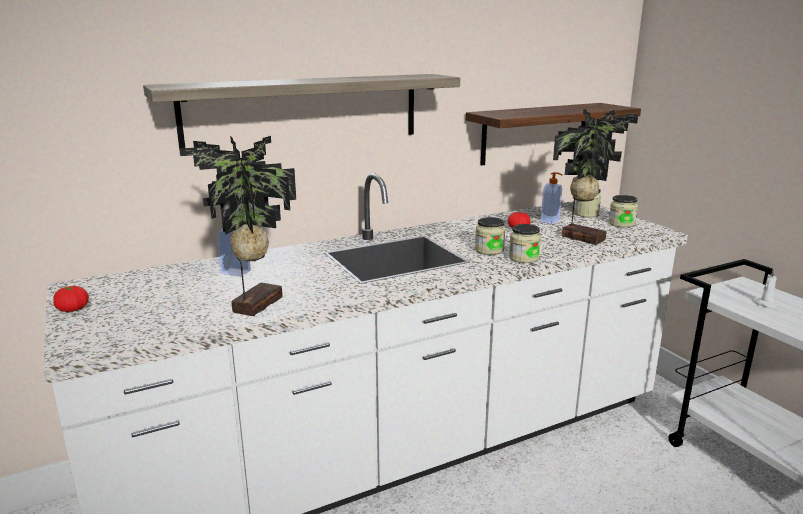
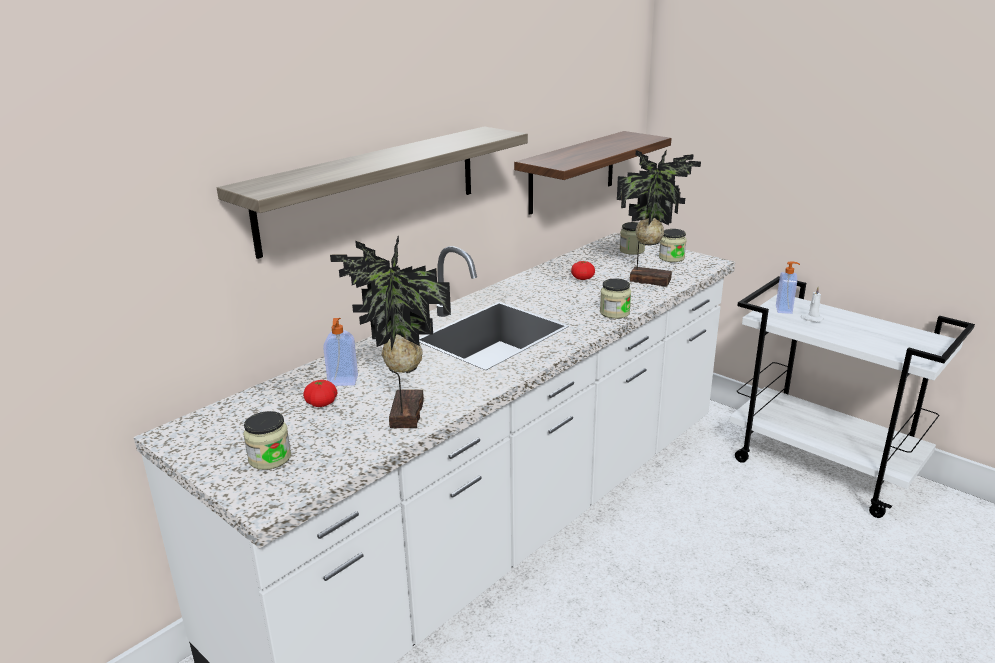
camera: 20 degrees left, 5 degrees up
(73, 309) = (207, 461): tomato -> tomato (321, 403)
(489, 250) = (576, 309): jar -> jar (270, 458)
(550, 221) = (605, 264): soap dispenser -> soap dispenser (784, 309)

